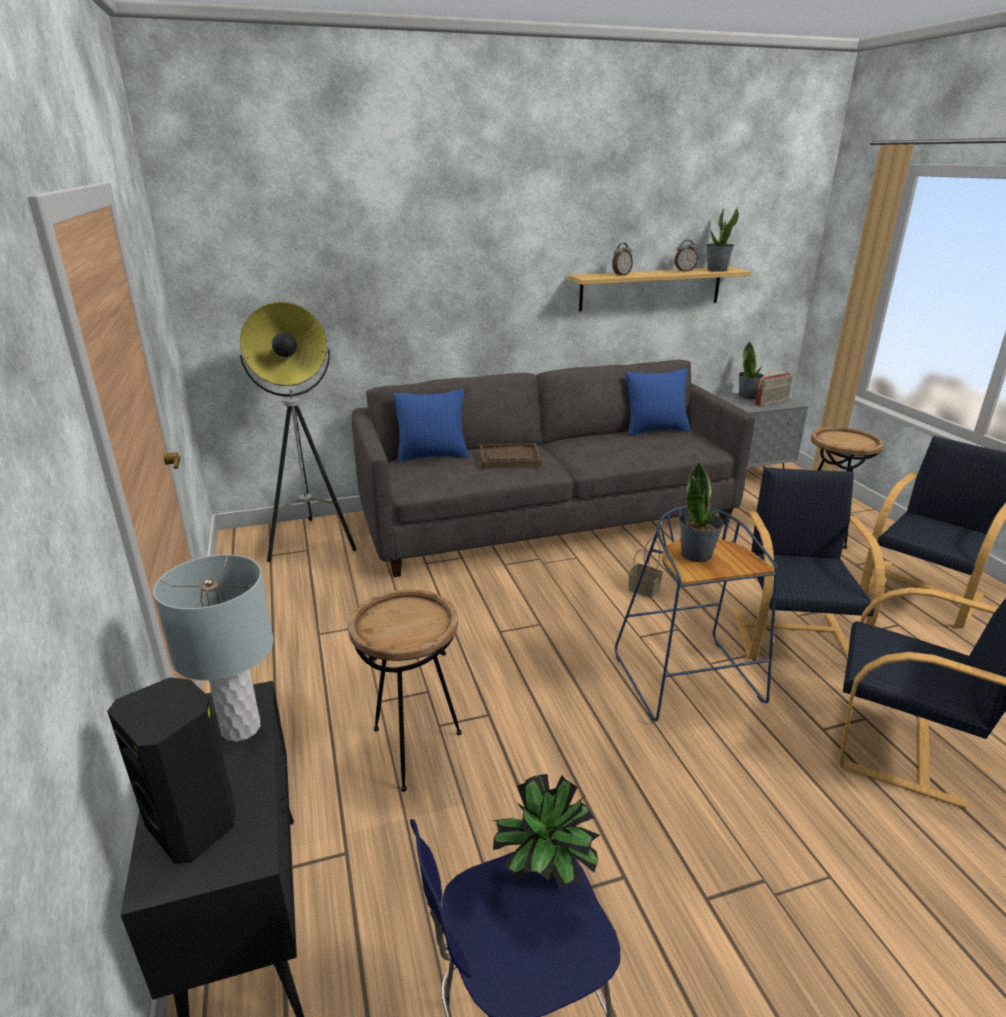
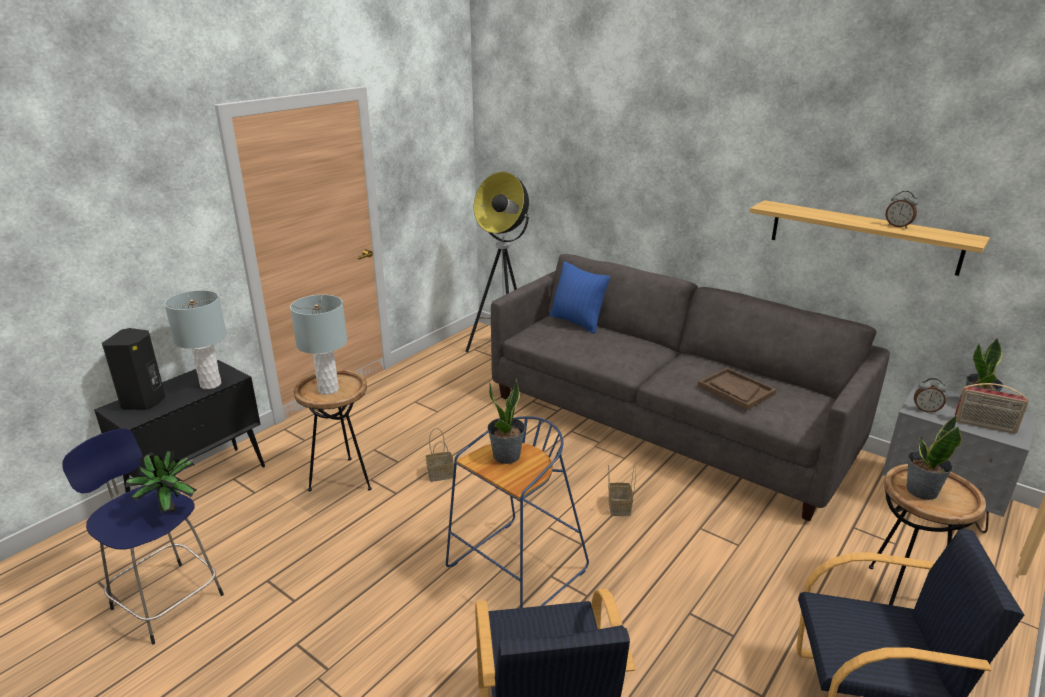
camera: 55 degrees right, 0 degrees up
(406, 625) = (328, 390): none -> grey table lamp
(488, 670) = (439, 475): none -> basket
(509, 457) = (612, 346): brown tray -> brown tray (735, 390)
(621, 275) = (808, 212): alarm clock -> alarm clock (925, 410)
(655, 430) = (789, 387): blue pillow -> none
(717, 270) = (943, 235): potted plant -> potted plant (921, 490)
(792, 635) = (648, 616): black armchair -> none

